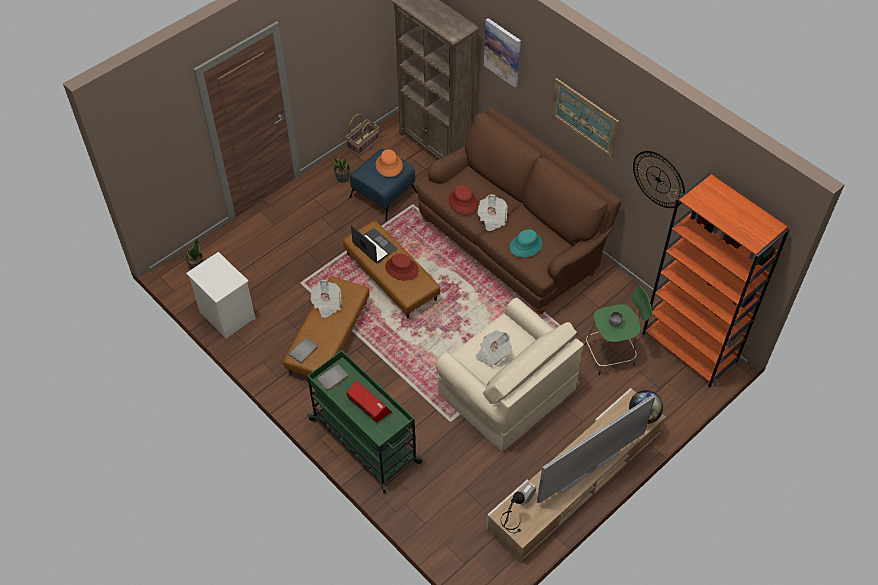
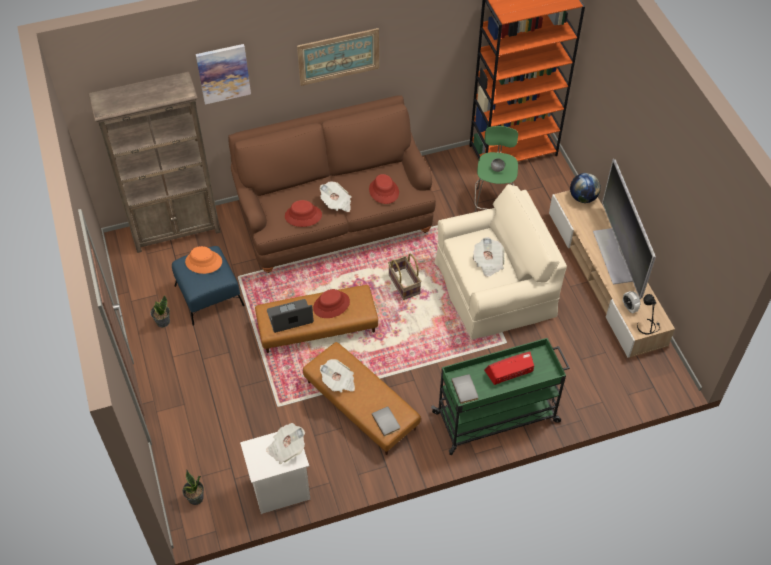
camera: 65 degrees left, 0 degrees up
(225, 282) = (286, 448): none -> newspaper
(363, 144) = (129, 288): basket -> basket (403, 284)
(525, 245) = (383, 191): turquoise hat -> red hat
(658, 179) = (431, 45): wall clock -> none

